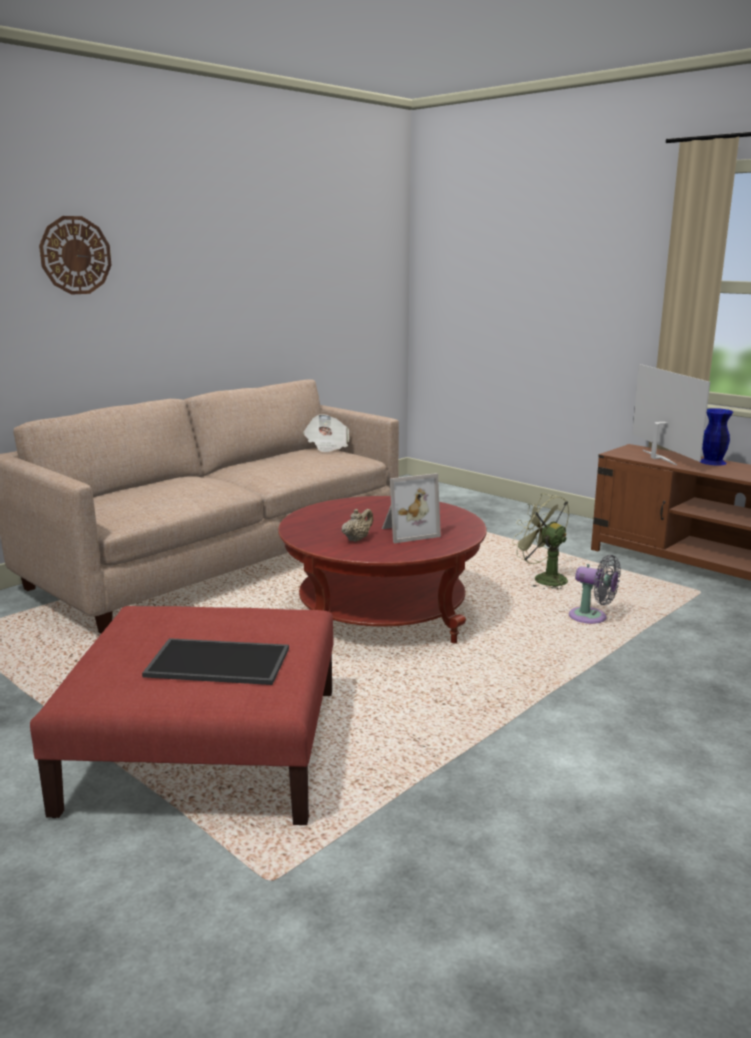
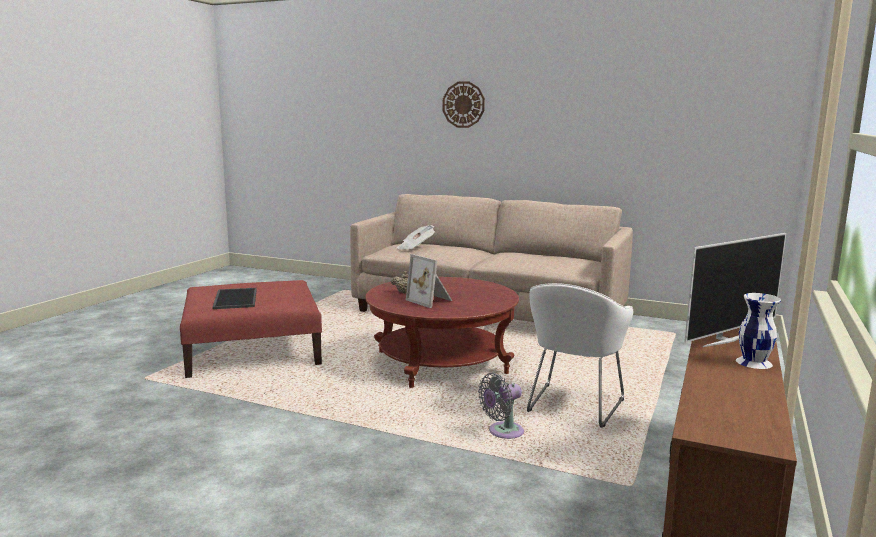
camera: 70 degrees right, 5 degrees down
(327, 446) = (591, 260): newspaper -> newspaper (415, 248)
(543, 579) = (572, 408): green fan -> white armchair
(592, 618) = (502, 432): grey fan -> grey fan turned 45 degrees clockwise
(712, 462) = (753, 362): blue vase -> white vase

